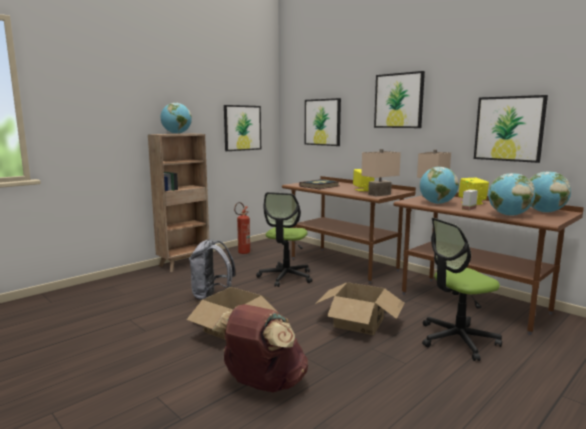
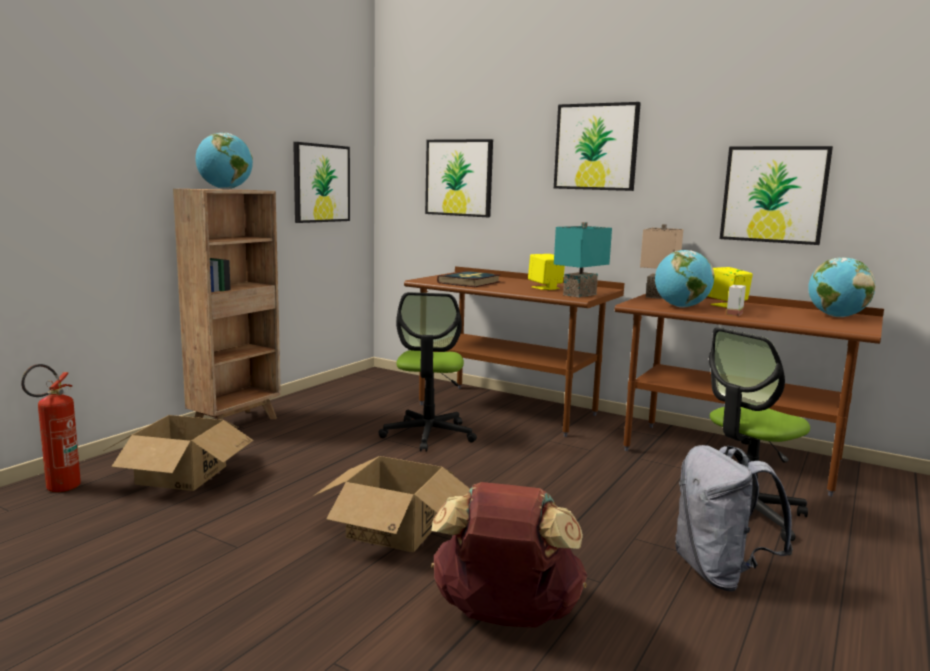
camera: 15 degrees left, 0 degrees up
(211, 296) = (321, 475): grey backpack -> grey backpack (719, 574)
(242, 253) = (329, 399): fire extinguisher -> fire extinguisher (57, 490)
(359, 322) = (589, 499): cardboard box -> cardboard box (182, 474)
(379, 194) = (578, 294): beige table lamp -> turquoise table lamp
(508, 215) = (799, 322): globe -> none

